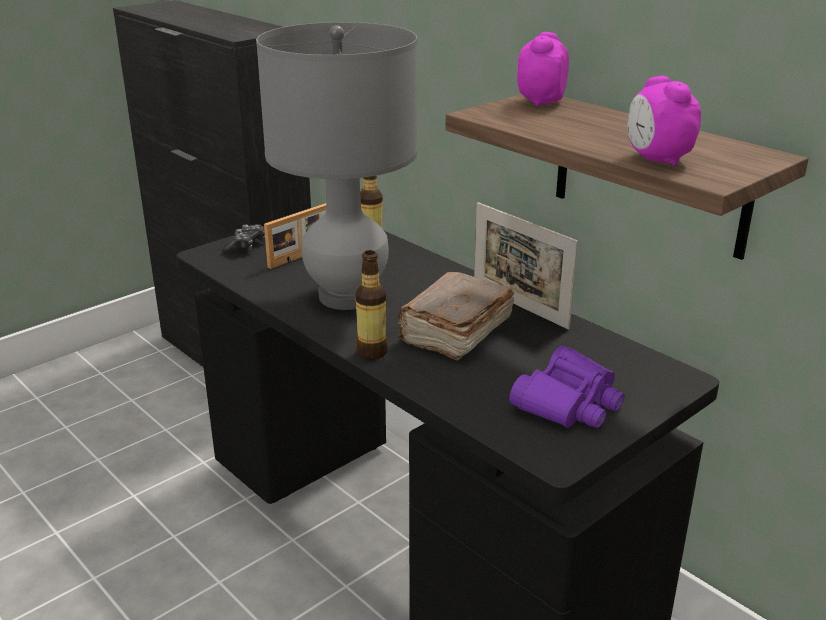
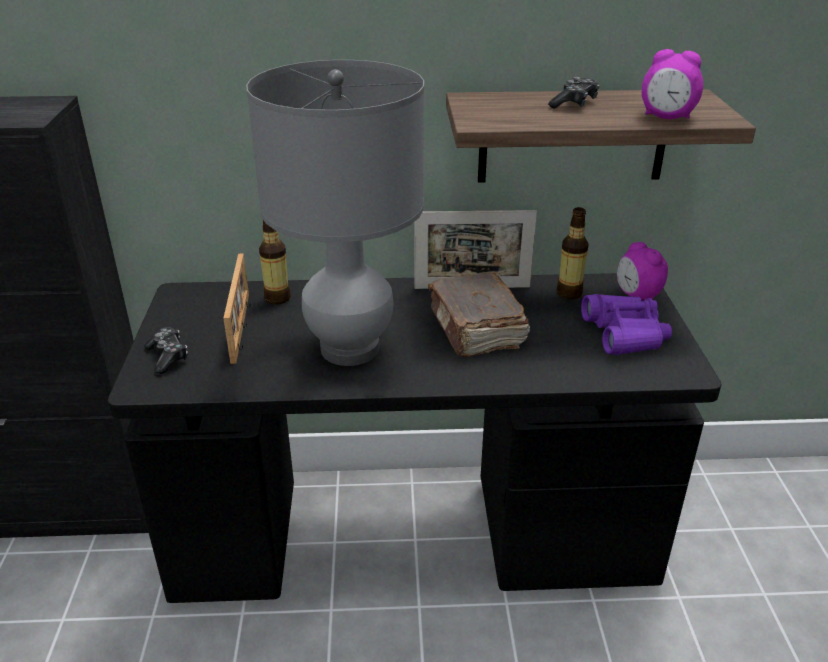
camera: 50 degrees left, 5 degrees up
(372, 352) = (459, 378): bottle -> bottle (569, 293)
(540, 102) = (482, 101): alarm clock -> alarm clock (637, 296)
(610, 126) = (574, 103): none -> game controller

